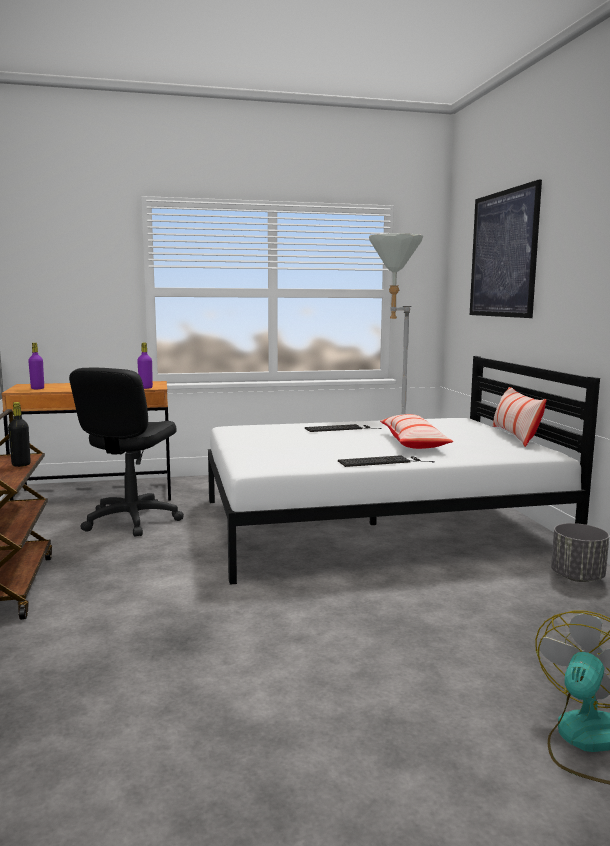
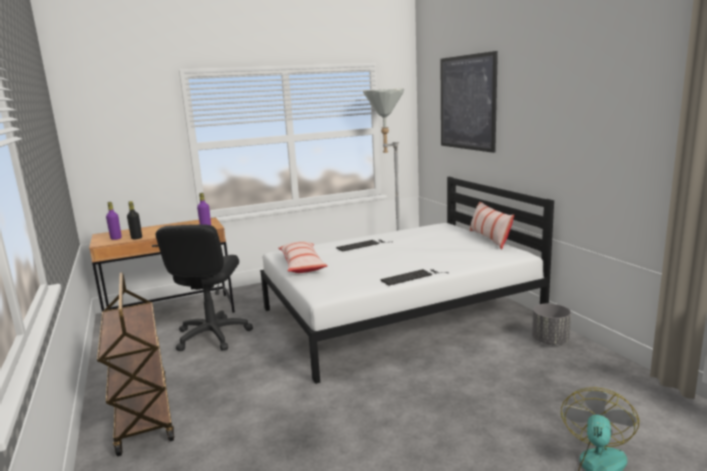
camera: 10 degrees left, 5 degrees up
(21, 464) = (142, 318): black bottle -> black bottle (136, 238)
(413, 442) = (423, 254): pillow -> pillow (302, 265)

